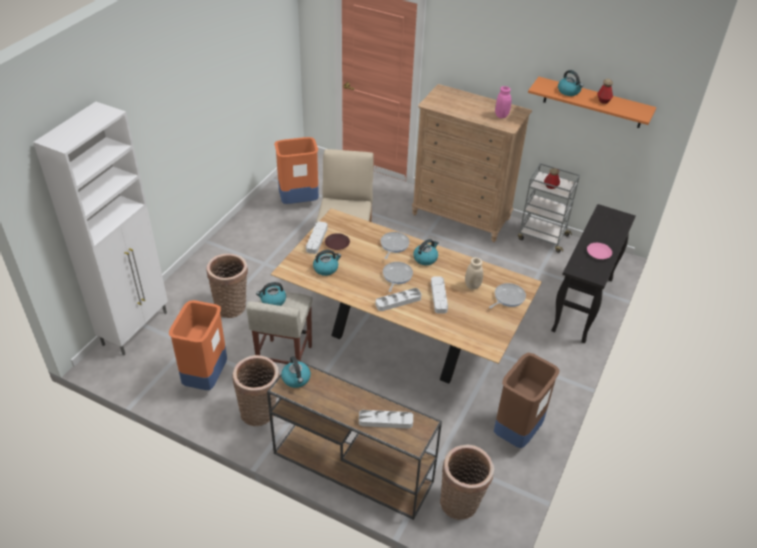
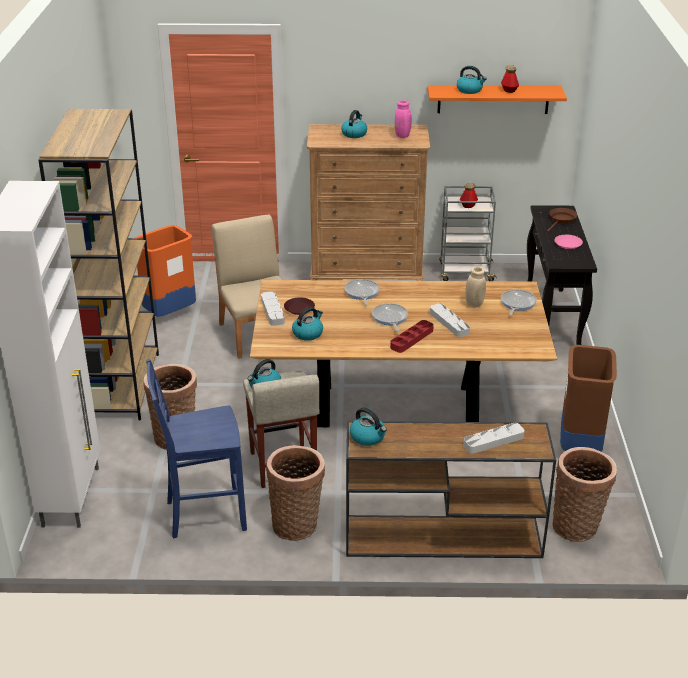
camera: 25 degrees left, 10 degrees down
(205, 377) = (204, 514): orange trash can -> blue chair
(226, 250) = (121, 385): none -> brown bookcase
(398, 301) = (412, 339): grey tray -> red tray
(425, 258) = (405, 295): kettle -> kettle (354, 134)
(612, 227) = (561, 220): none -> brown frying pan

